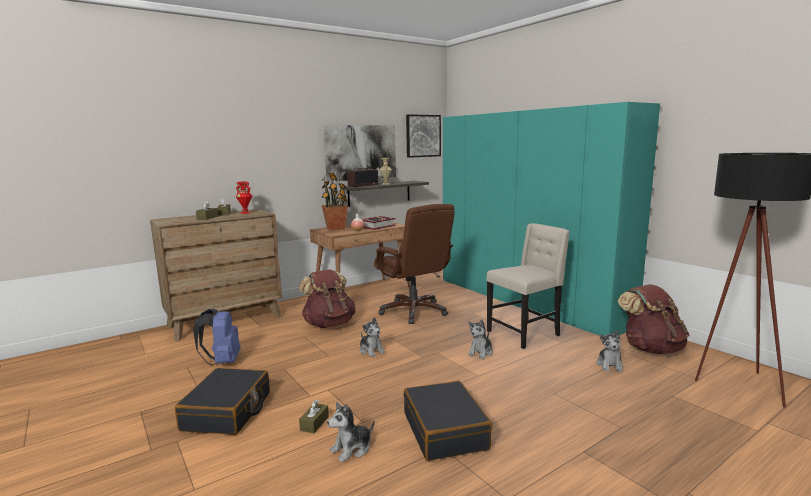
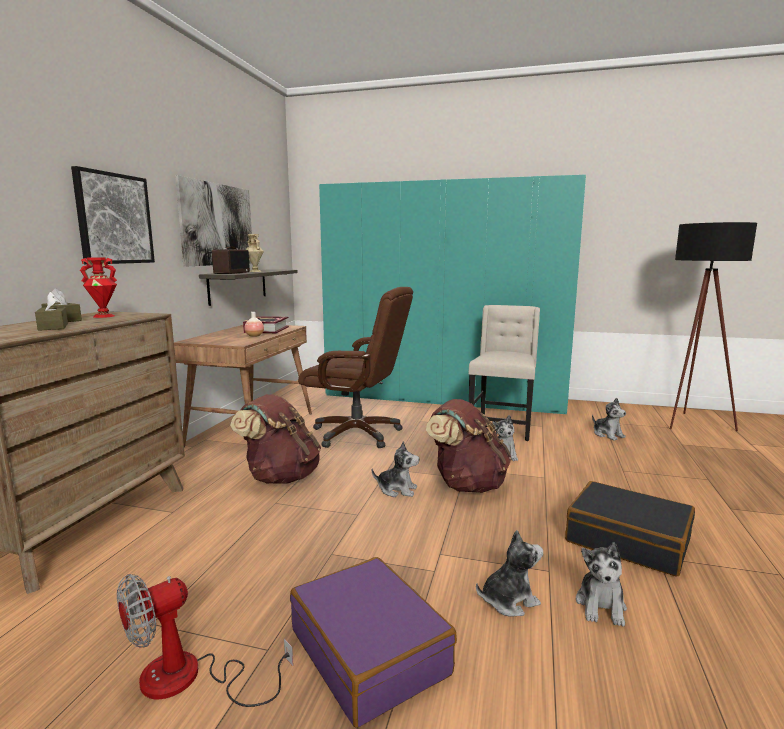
camera: 40 degrees left, 0 degrees up
(168, 390) = (189, 679): none -> fan
(222, 362) = (208, 586): blue backpack -> none
(227, 411) = (370, 651): black suitcase -> purple suitcase
(314, 423) = (508, 601): brown tissue box -> plush toy
(336, 228) = (214, 337): potted plant -> none
(423, 136) = (272, 209): picture -> picture (114, 219)
(651, 348) = (603, 414): brown backpack -> brown backpack (467, 485)

